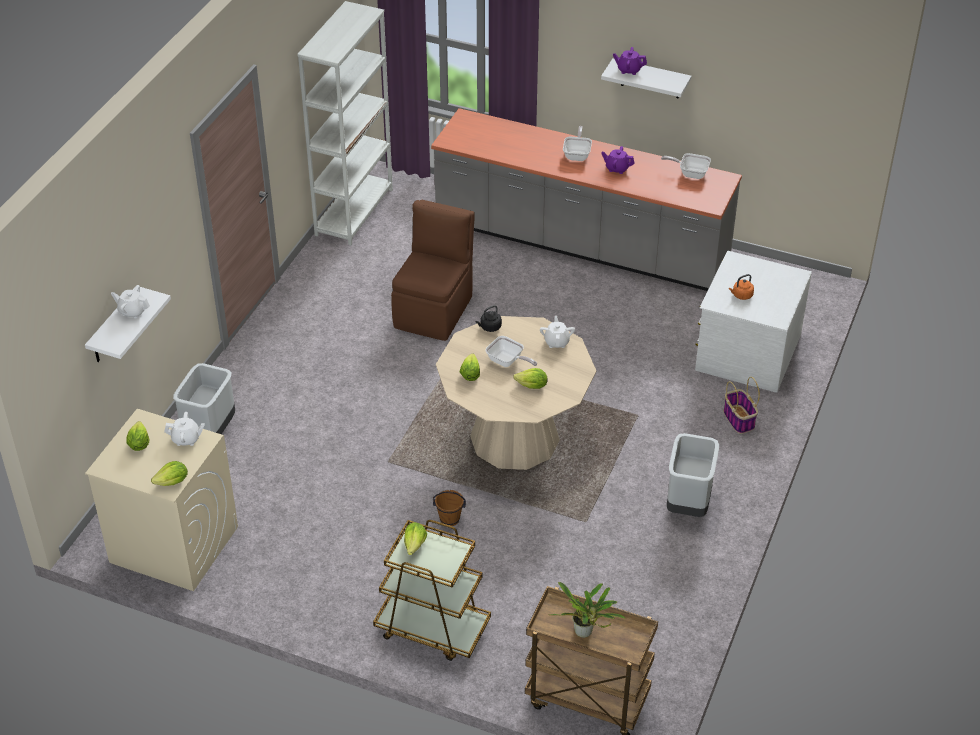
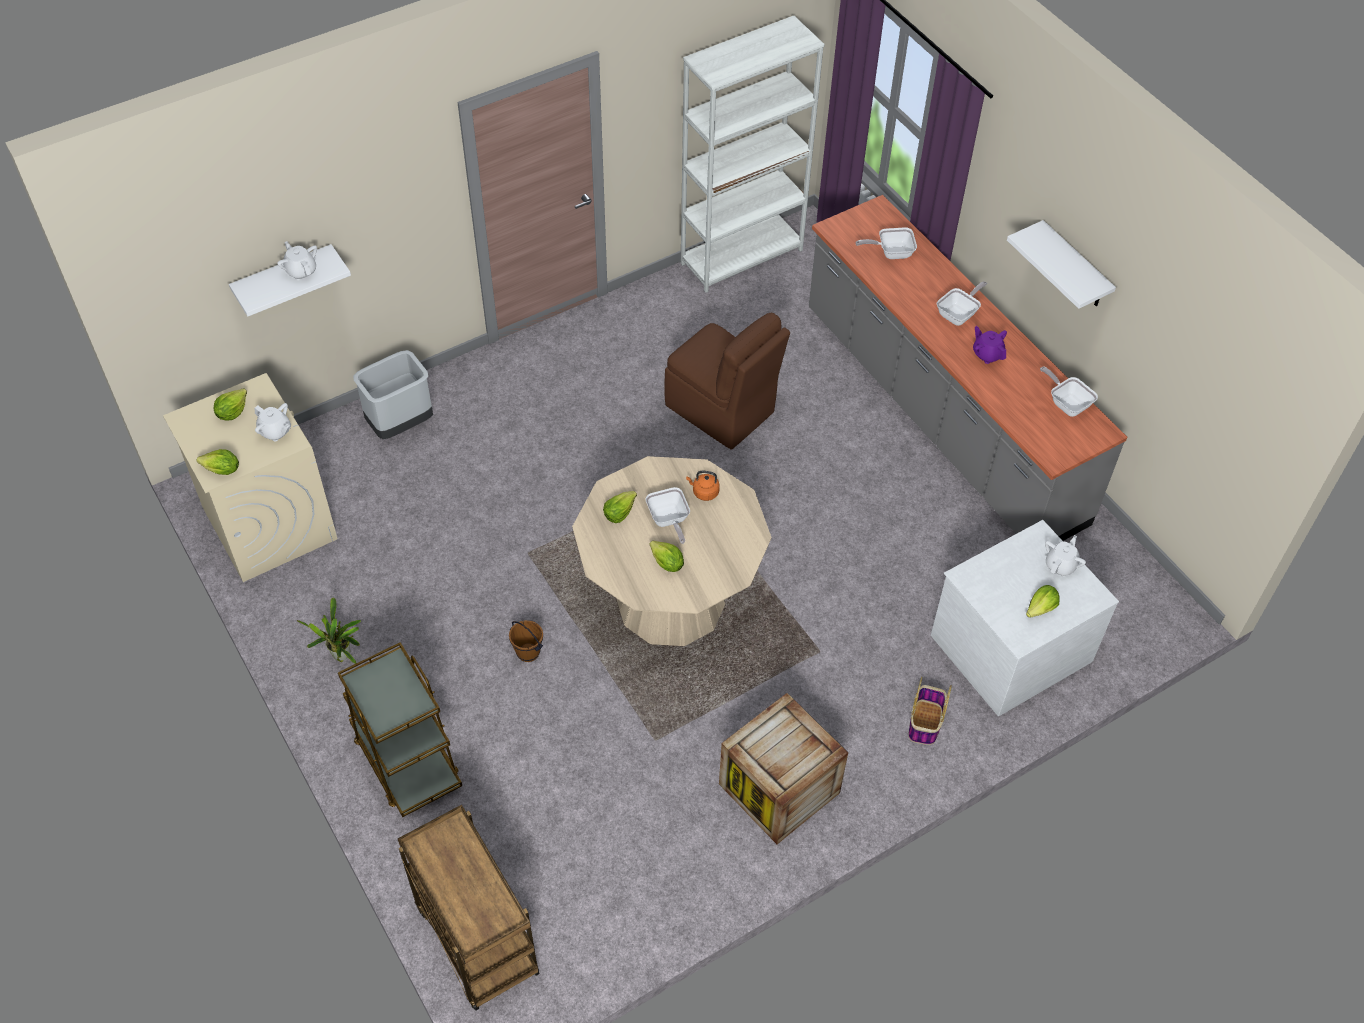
camera: 35 degrees right, 10 degrees up
(415, 545) = (386, 673): lettuce -> lettuce (1041, 608)
(434, 310) = (721, 410): brown chair -> brown chair turned 75 degrees clockwise
(489, 327) = (688, 470): black kettle -> none
(499, 139) = (891, 252): none -> frying pan
(557, 342) = (740, 527): white teapot -> white teapot (1060, 565)
(585, 633) = (453, 883): potted plant -> potted plant (341, 657)
(629, 70) = (1047, 244): purple teapot -> none
(689, 504) = (779, 788): grey trash can -> crate
(741, 295) = (1005, 585): orange kettle -> orange kettle (704, 492)

